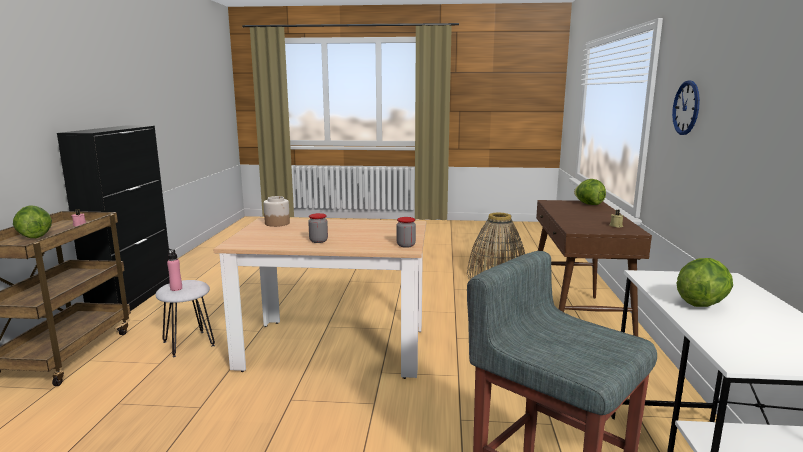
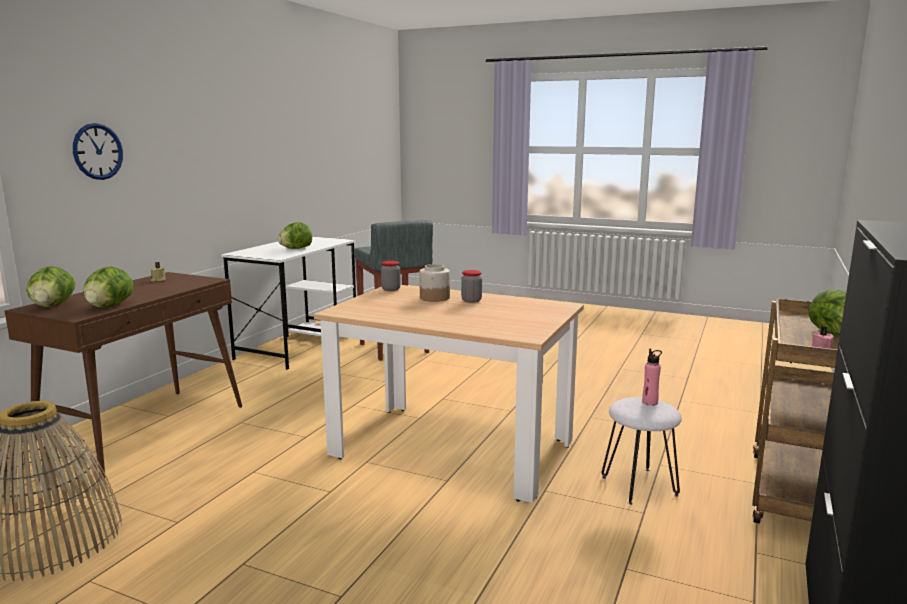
camera: 160 degrees left, 0 degrees up
(277, 223) = (512, 328): jar -> jar (434, 298)
(556, 206) = (109, 306): none -> lettuce

